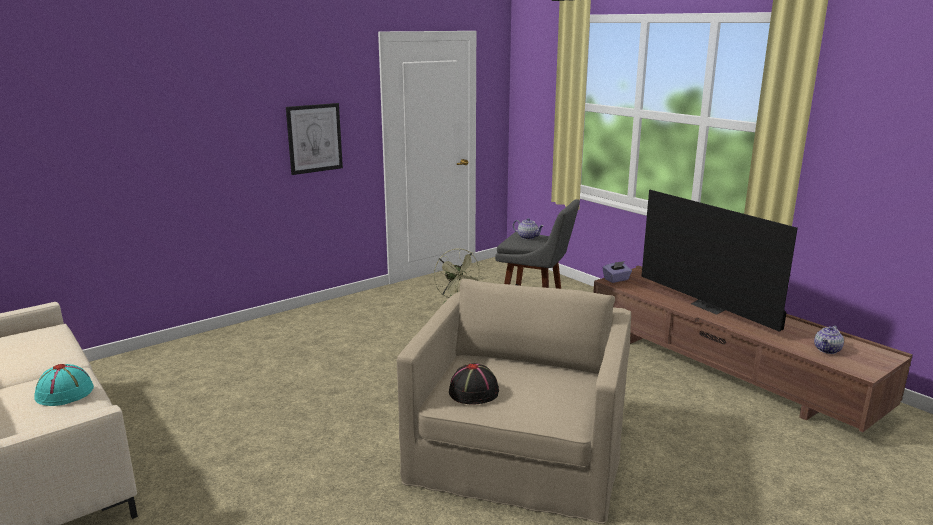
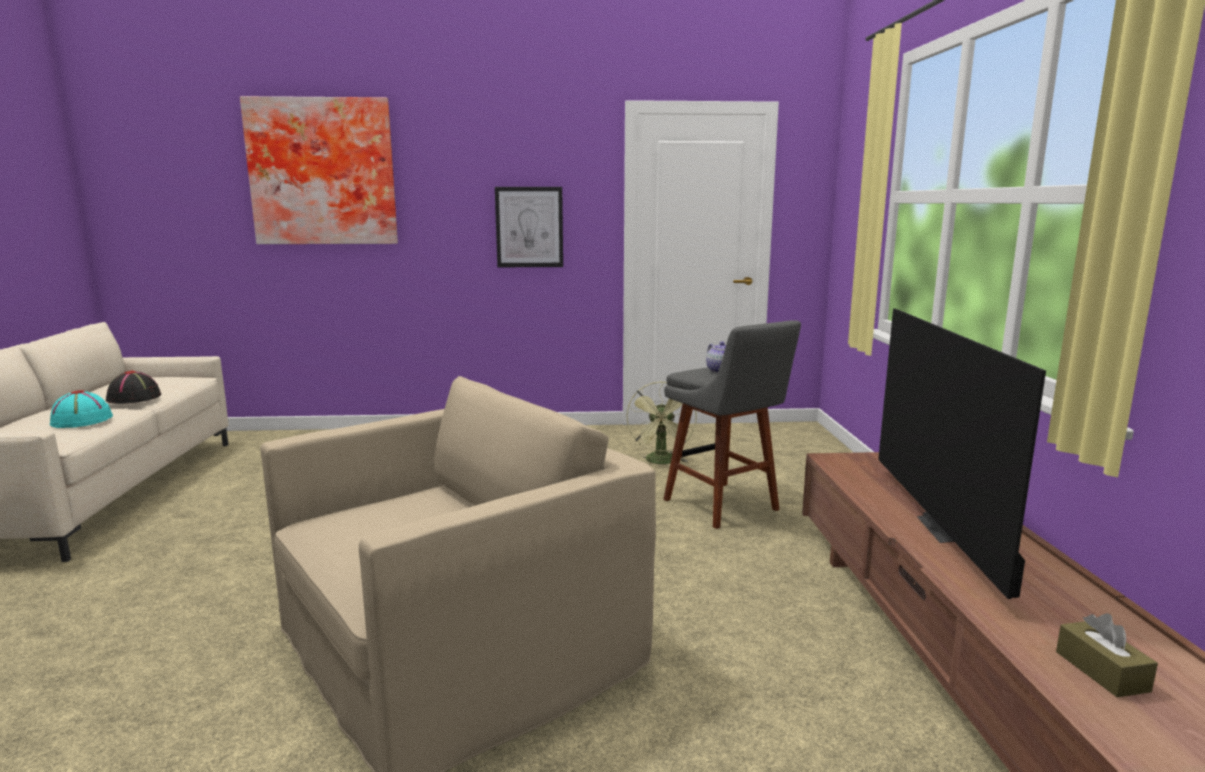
camera: 35 degrees right, 5 degrees down
(129, 104) = (323, 172): none -> picture
(474, 392) = (355, 524): black hat -> black hat (135, 398)
(616, 279) = (844, 459): purple tissue box -> none
(827, 350) = (1101, 671): teapot -> brown tissue box

